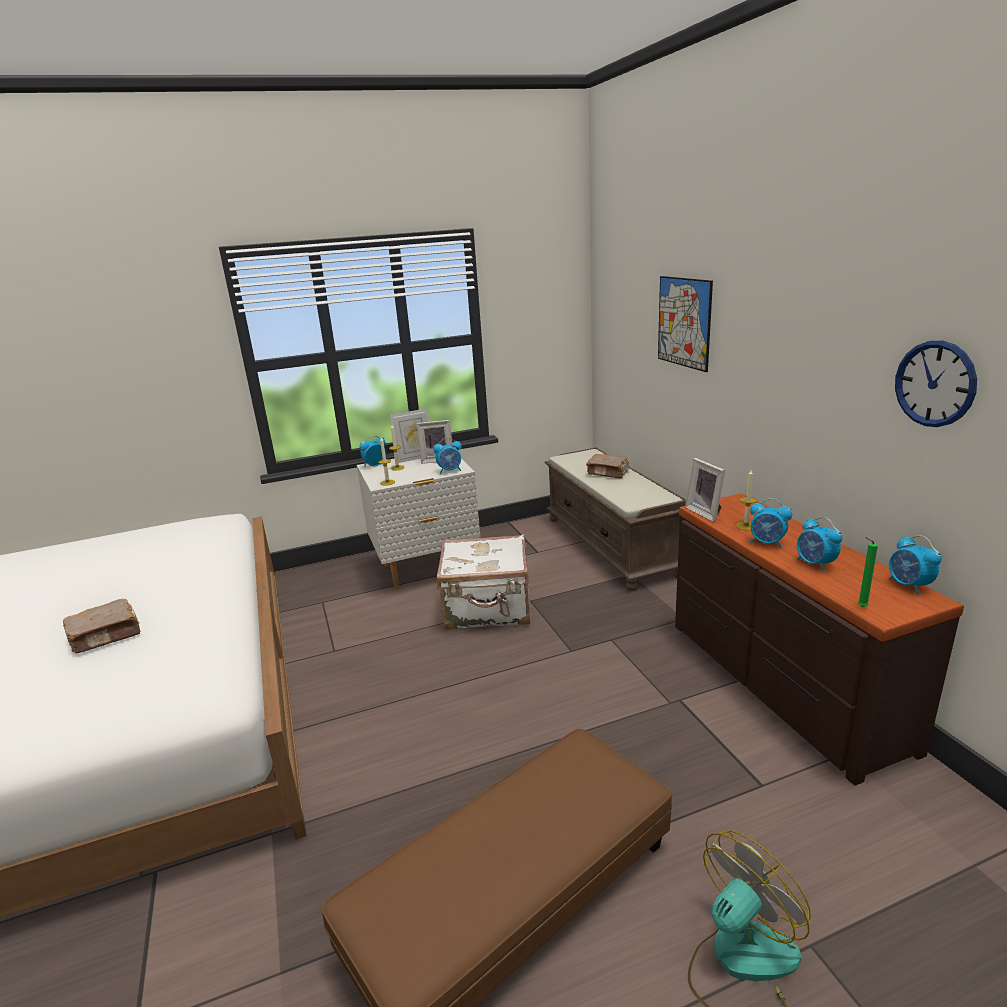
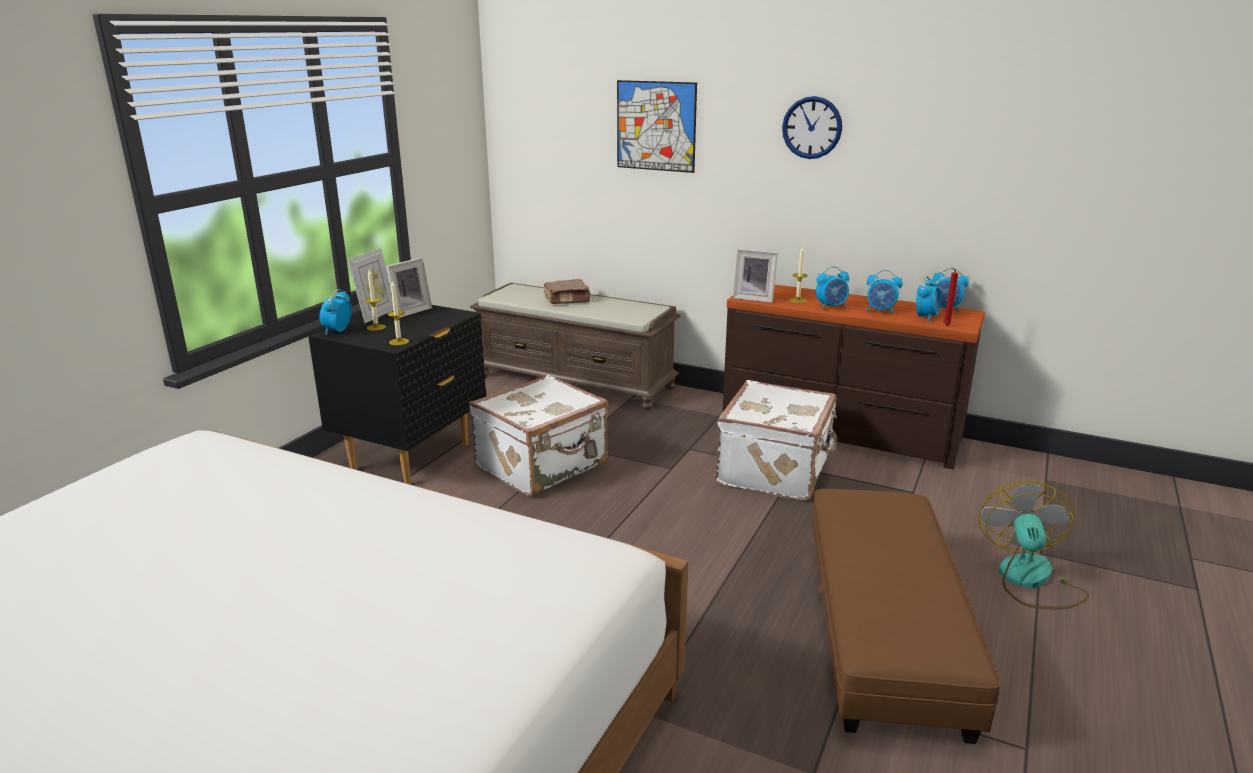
camera: 45 degrees left, 0 degrees up
(107, 636) = (360, 571): brown book -> none
(426, 569) = (412, 457): white nightstand -> black nightstand
(450, 471) = (451, 317): alarm clock -> alarm clock (926, 317)
(654, 694) = (776, 471): none -> white suitcase
(860, 607) = (946, 326): green candle -> red candle
(934, 384) = (947, 152): wall clock -> wall clock (812, 127)

